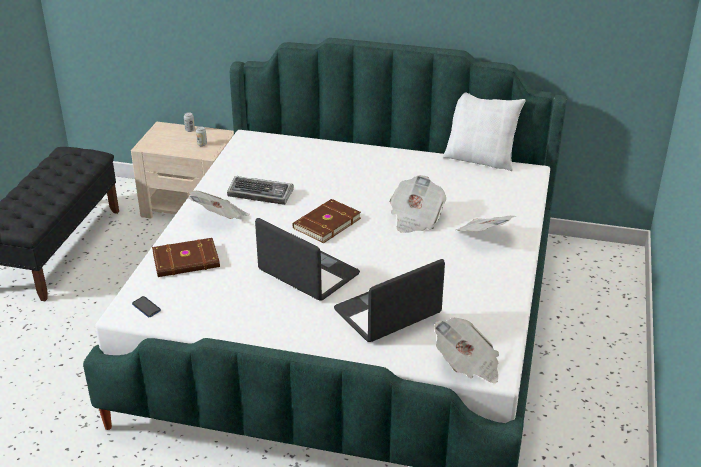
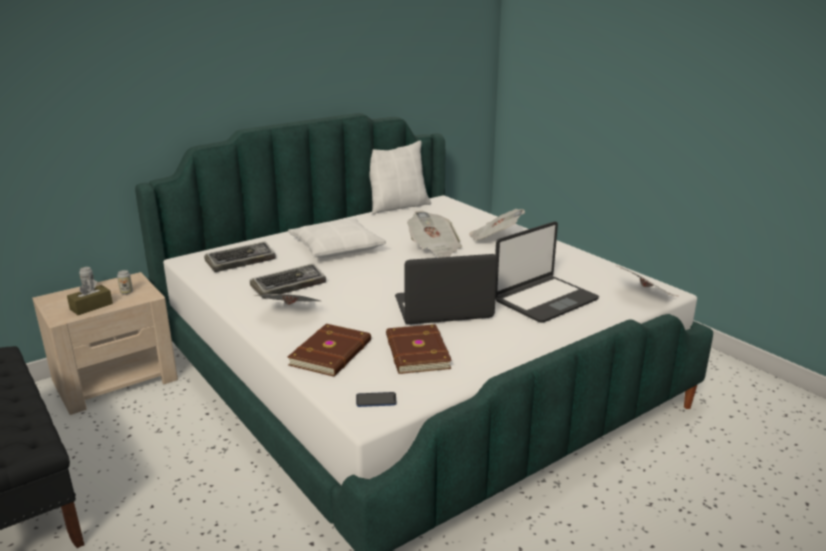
camera: 50 degrees left, 10 degrees down
(169, 146) = (91, 306): none -> brown tissue box
(274, 156) = (241, 261): none -> keyboard
(325, 223) = (382, 278): brown book -> brown book (416, 352)
(352, 177) = (336, 247): none -> white pillow
(388, 313) = (544, 300): laptop -> laptop turned 135 degrees counterclockwise

